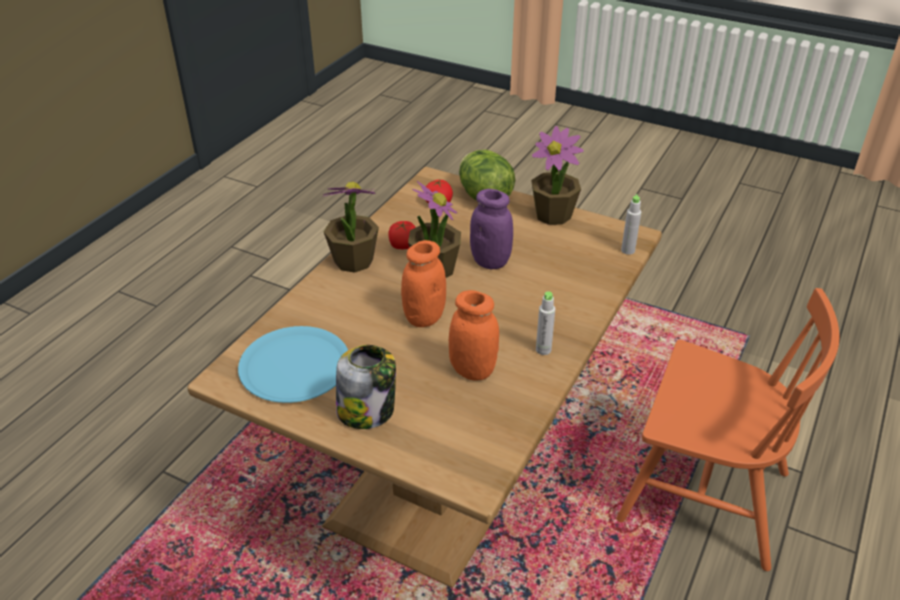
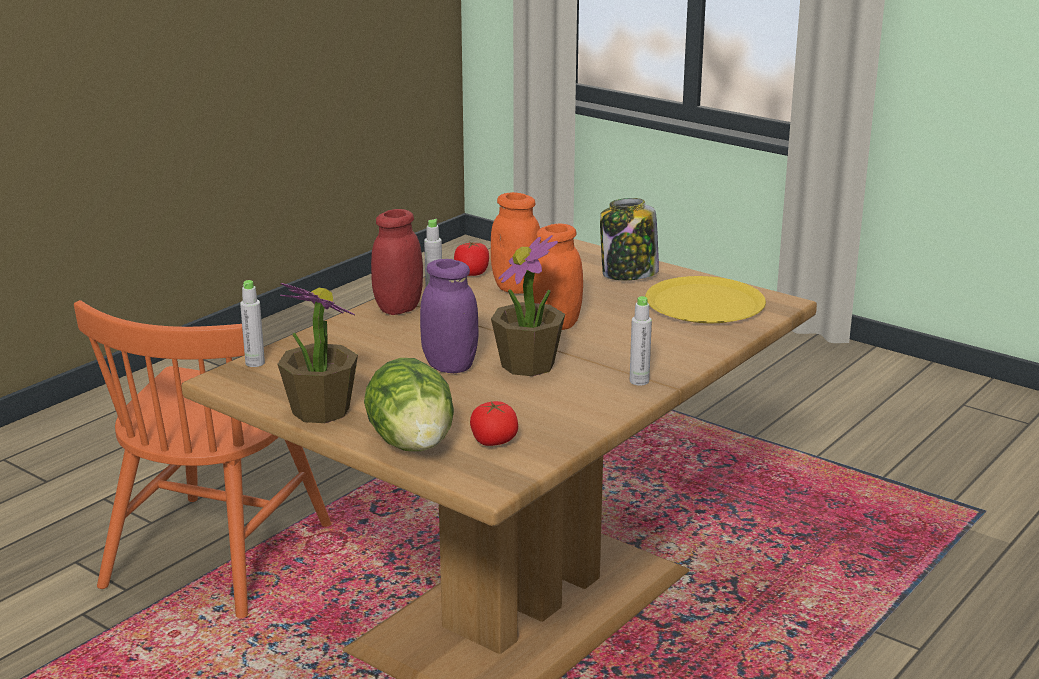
camera: 170 degrees left, 15 degrees down
(294, 366) = (705, 303): blue plate -> yellow plate
(353, 261) = (639, 381): potted plant -> grey bottle
(403, 246) = (565, 392): tomato -> tomato (471, 273)
(563, 326) = (398, 308): none -> red jar
(702, 495) = (217, 554): orange chair -> orange chair turned 105 degrees counterclockwise

